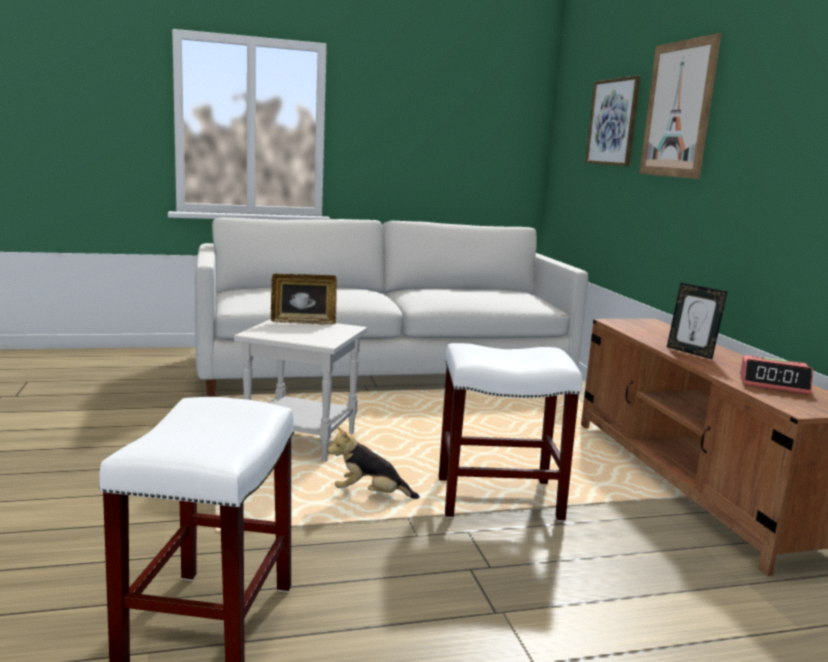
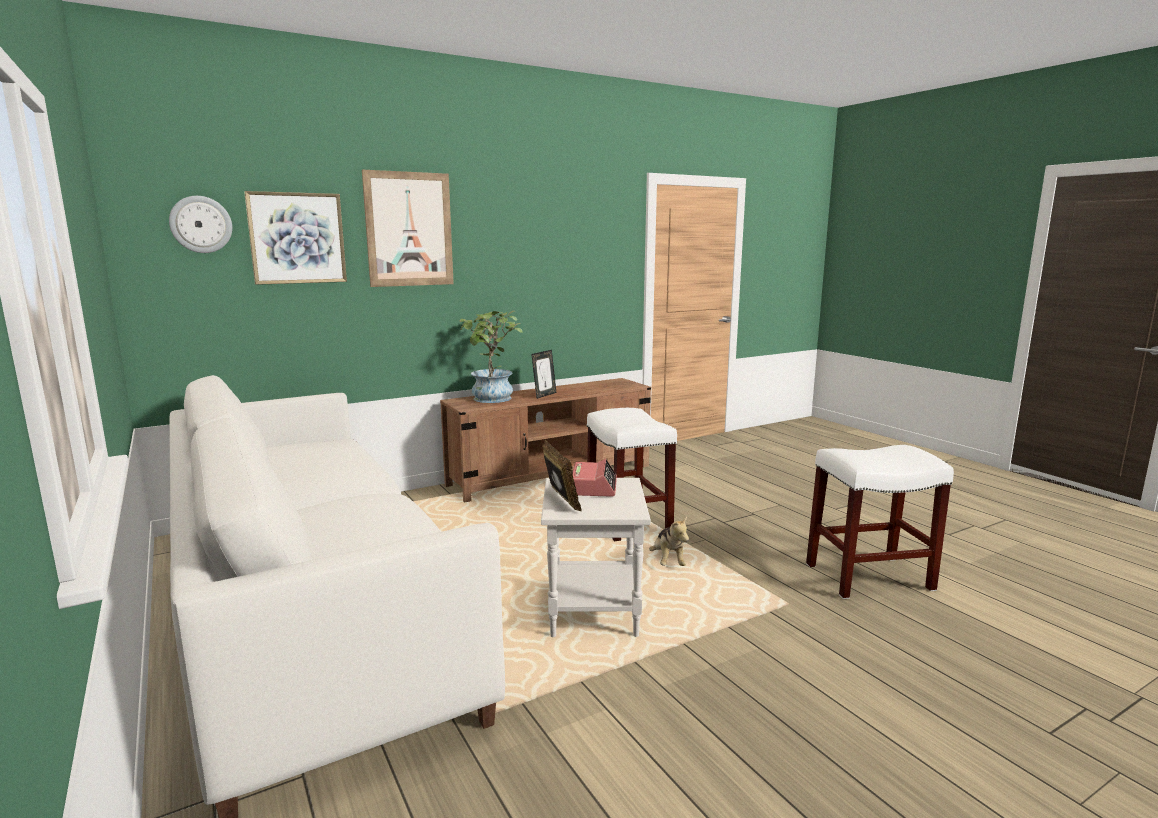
camera: 105 degrees left, 0 degrees up
(578, 112) = (201, 224): none -> wall clock
(655, 332) = (492, 400): none -> potted plant
(774, 384) = (595, 386): alarm clock -> alarm clock (593, 487)

